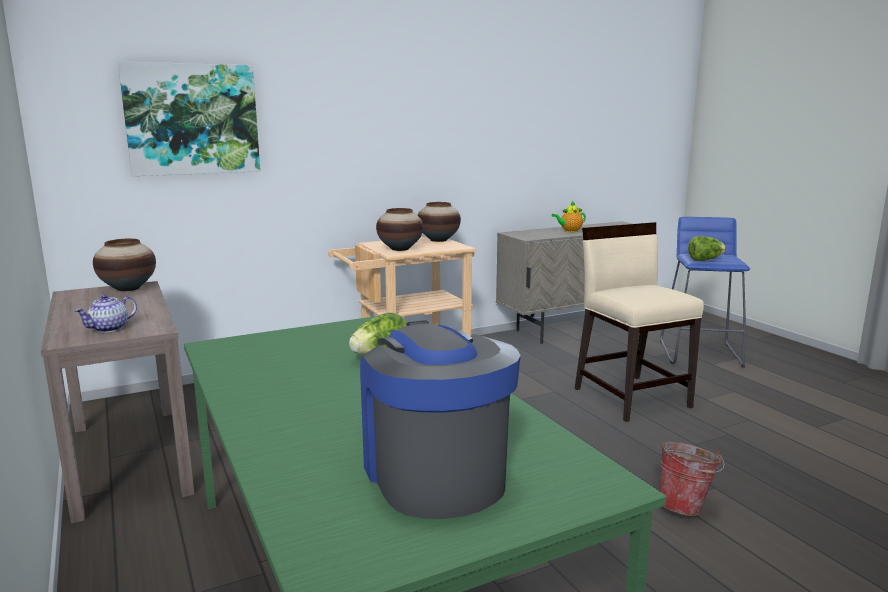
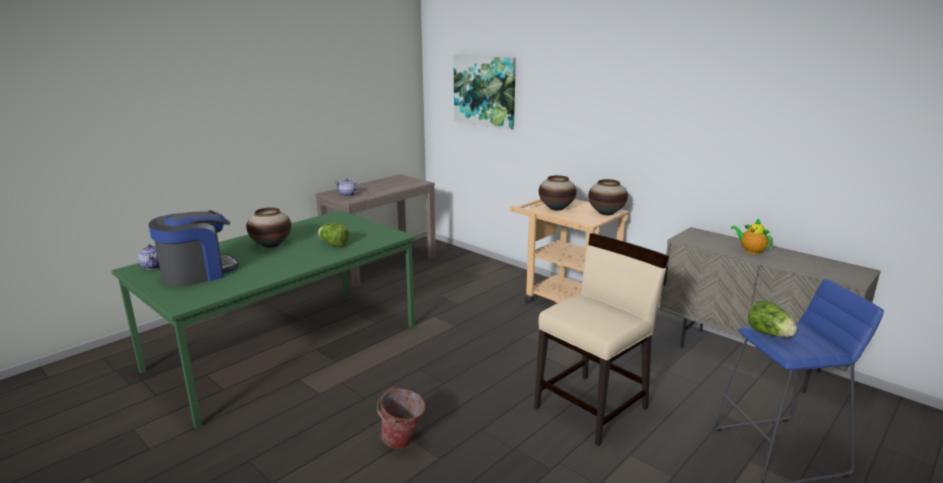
camera: 70 degrees right, 5 degrees up
(128, 288) = (414, 182): vase -> vase (271, 245)
(335, 537) = (154, 266): none -> teapot

